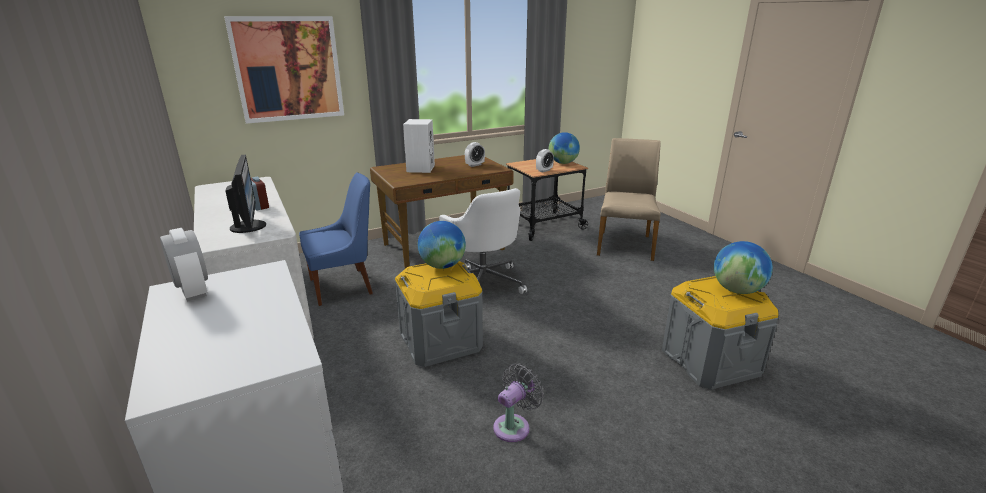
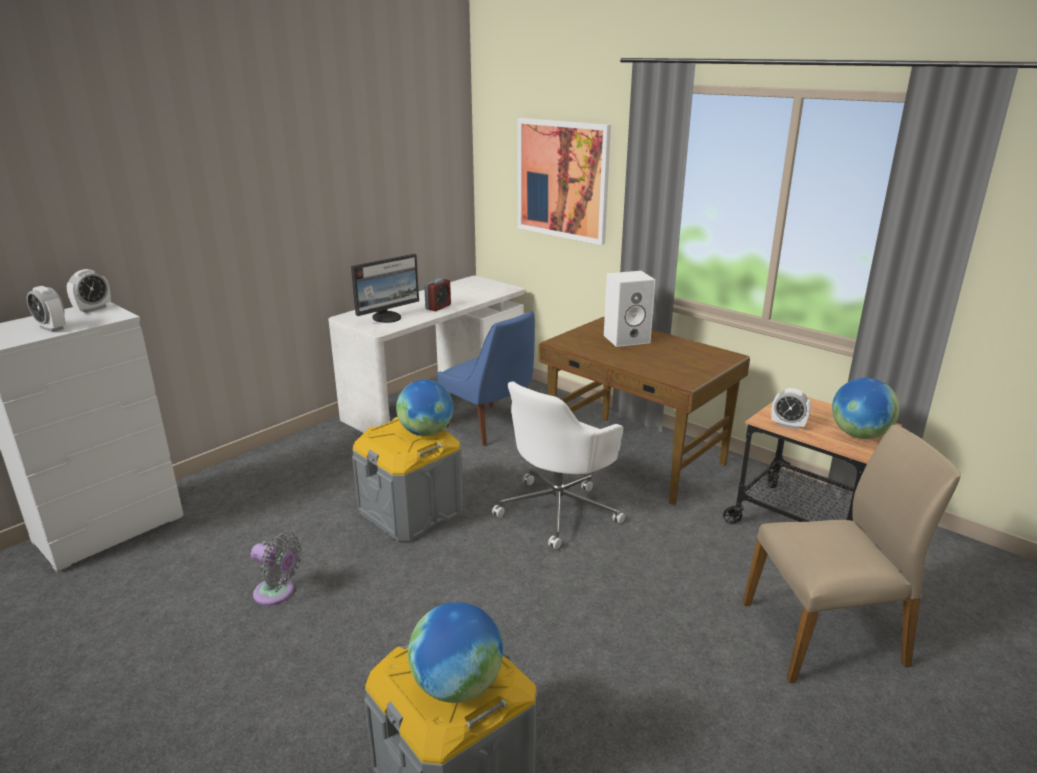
camera: 70 degrees right, 0 degrees up
(475, 165) = (682, 364): alarm clock -> alarm clock (52, 328)

